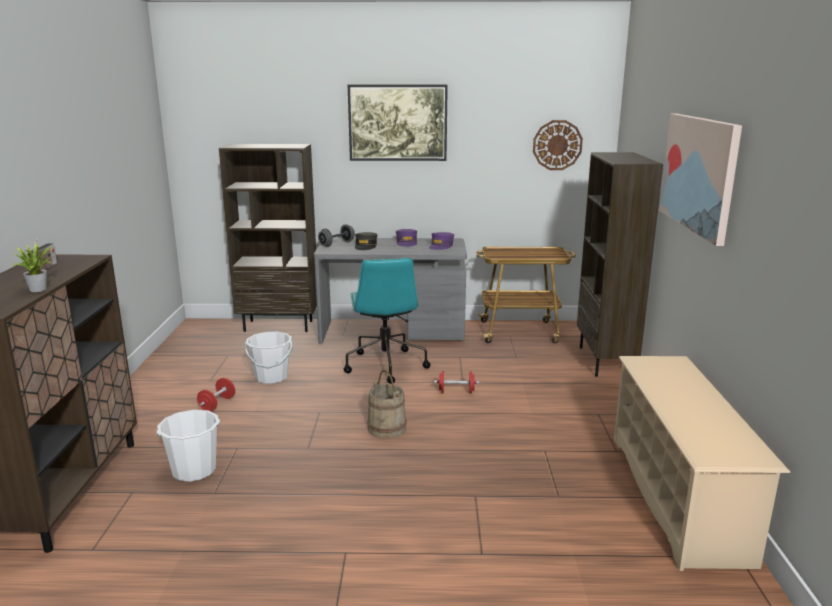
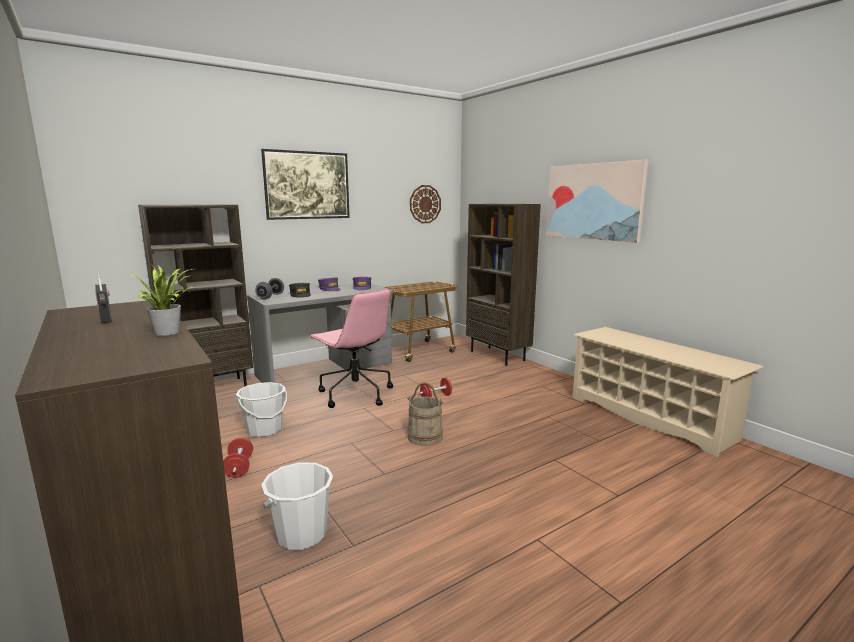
camera: 35 degrees left, 5 degrees down
(385, 365) = (354, 394): turquoise office chair -> pink office chair

